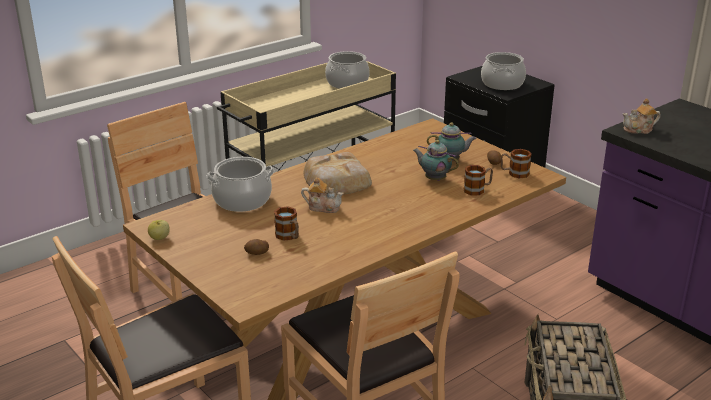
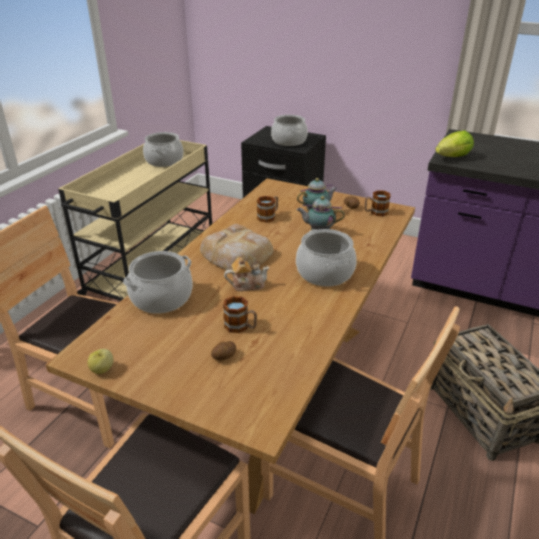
camera: 25 degrees left, 5 degrees up
(403, 214) = (324, 273): none -> cooking pot
(478, 189) = (362, 234): mug -> mug (268, 216)
(639, 130) = (453, 157): teapot -> lettuce

